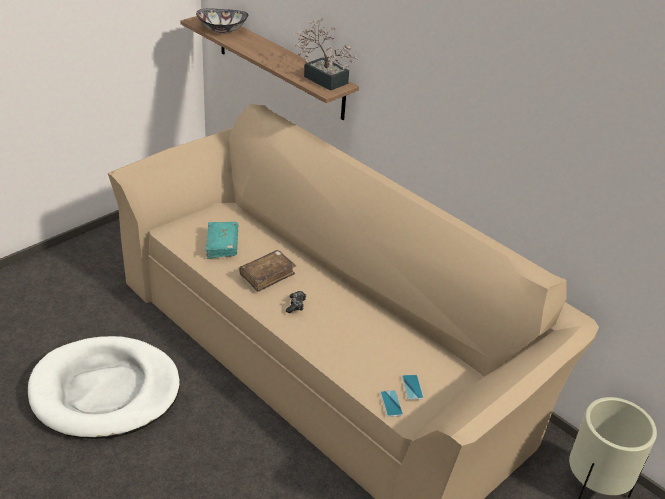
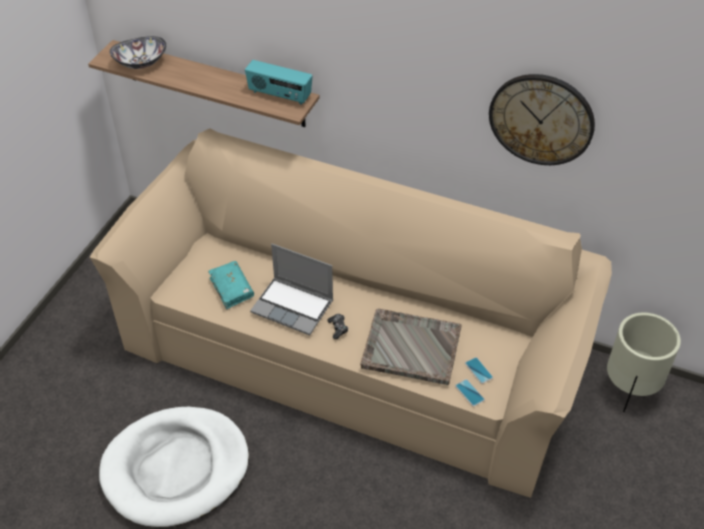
camera: 20 degrees left, 10 degrees up
(267, 275) = (294, 306): brown book -> laptop
(322, 78) = (279, 95): potted plant -> radio
(355, 344) = (410, 347): none -> grey tray
(550, 140) = (541, 119): none -> wall clock

